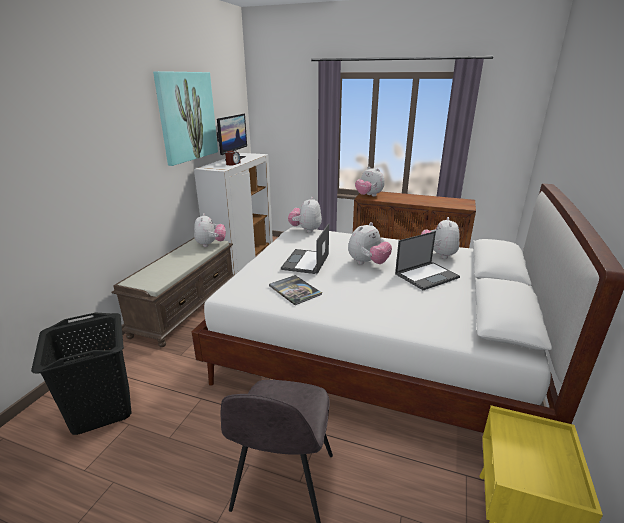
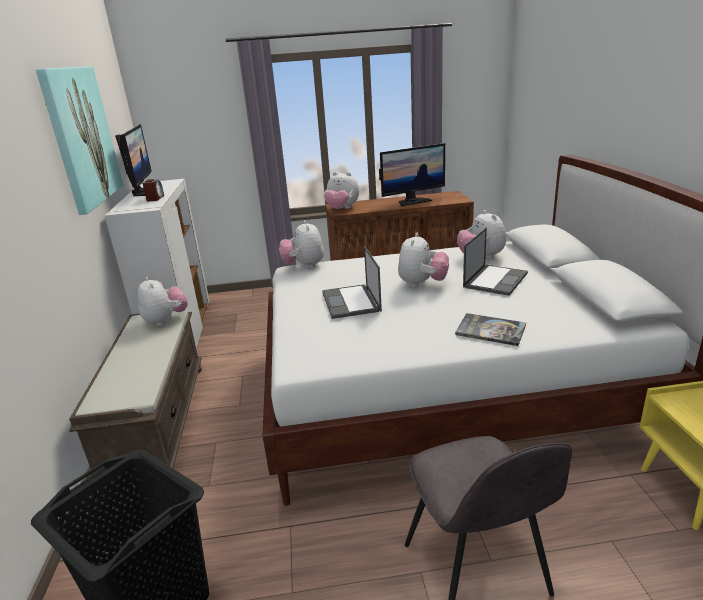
camera: 25 degrees left, 0 degrees up
(295, 290) = (377, 336): book -> book (490, 330)
(427, 200) = (412, 201): none -> monitor

